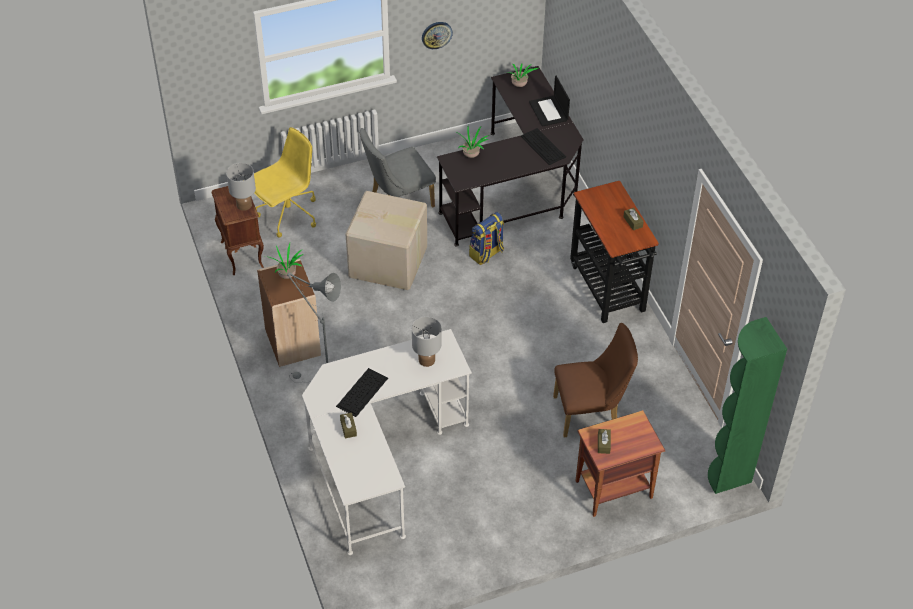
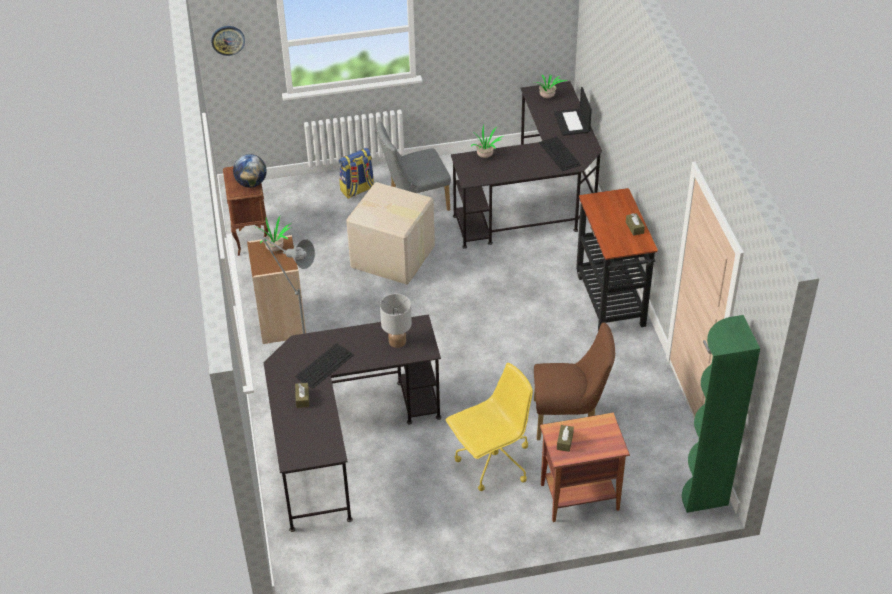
camera: 10 degrees right, 5 degrees down
(244, 205) = (251, 183): grey table lamp -> globe
(286, 216) = (302, 207): yellow office chair -> yellow office chair (491, 464)
(378, 456) = (342, 439): white desk -> black desk
(436, 34) = (464, 36): wall clock -> wall clock (228, 40)
(486, 254) = (493, 258): backpack -> backpack (357, 190)

